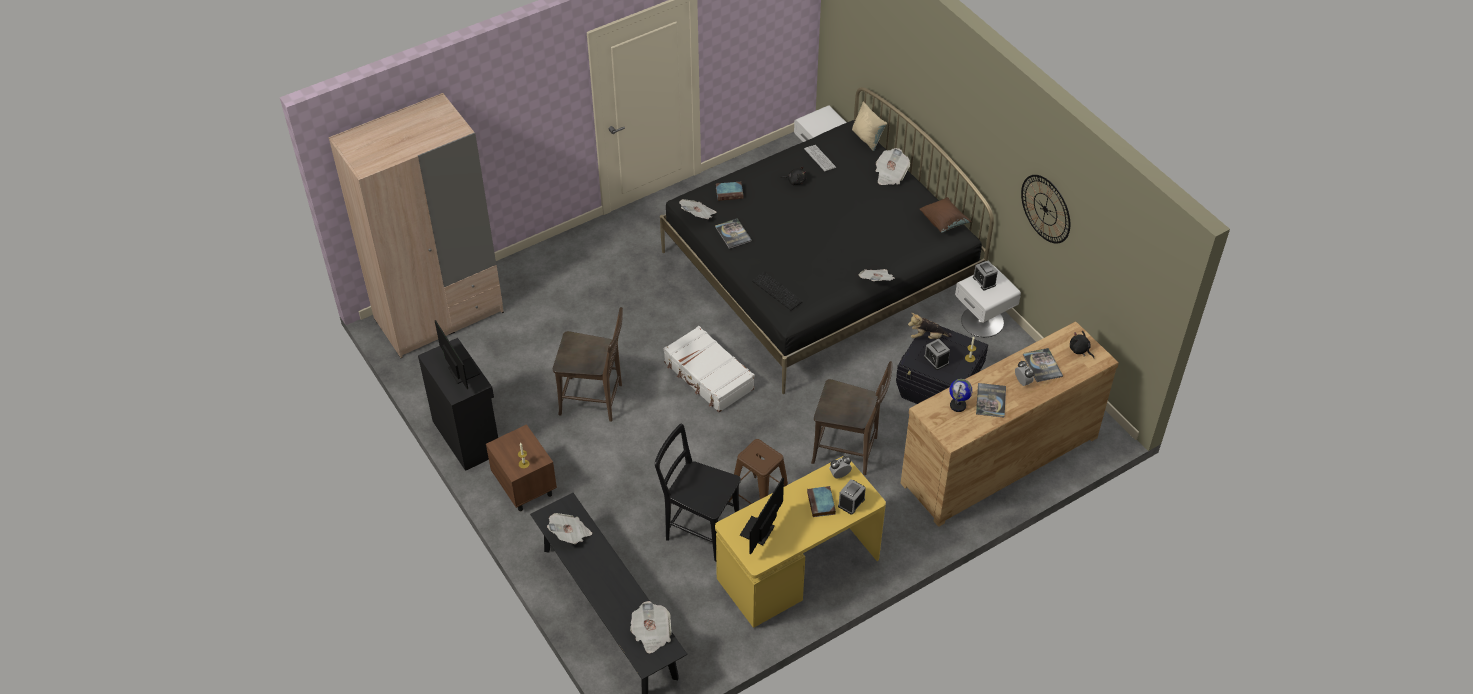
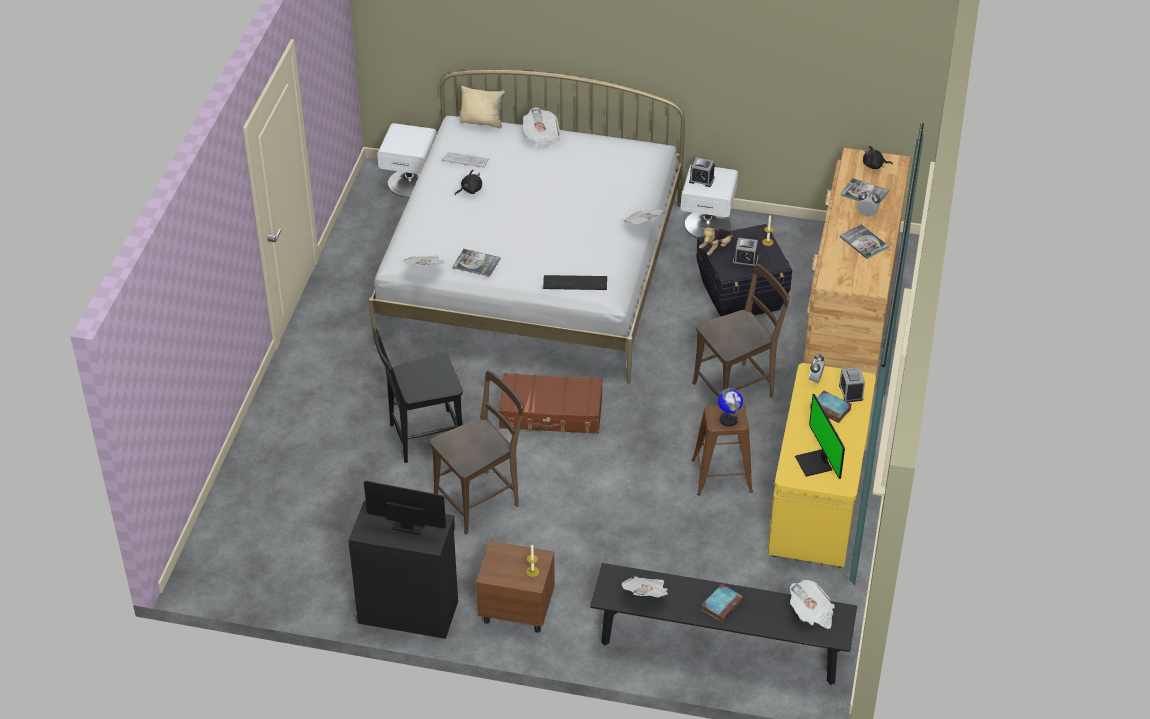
camera: 45 degrees left, 5 degrees down
(439, 315) = (236, 535): beige wardrobe -> none
(699, 529) = (703, 531): black chair -> black chair (422, 437)
(708, 376) = (551, 413): white suitcase -> brown suitcase
(730, 193) = (427, 233): book -> book (722, 604)
(820, 273) = (533, 272): black bed -> white bed
(943, 222) = (632, 147): brown pillow -> none
(958, 405) = (846, 261): globe -> globe (728, 419)
(1045, 209) = (753, 65): wall clock -> none

